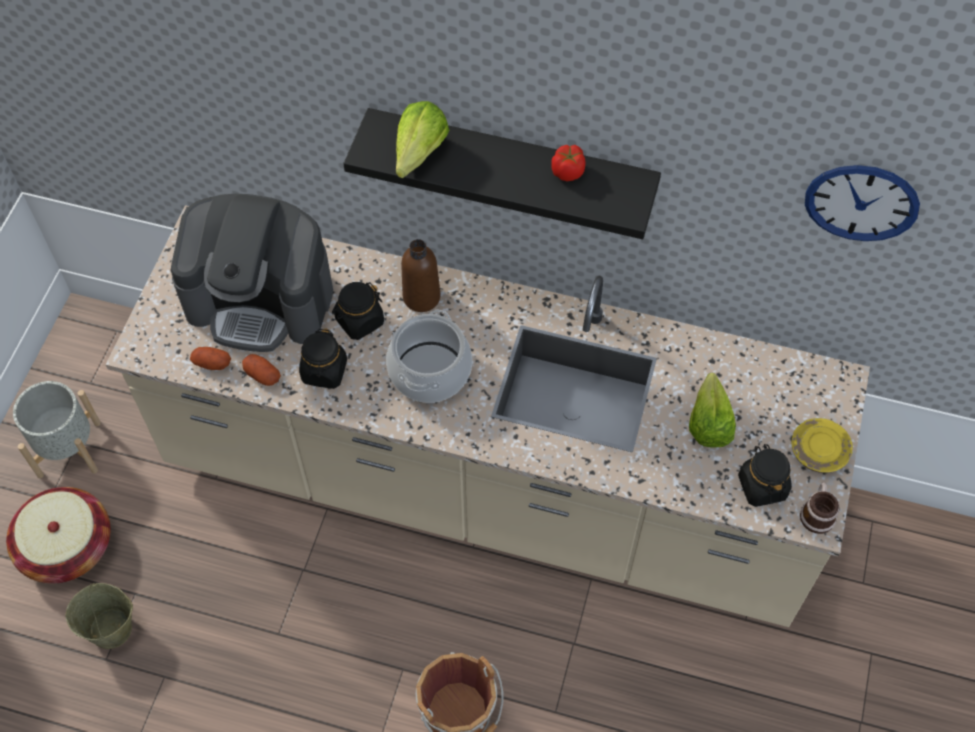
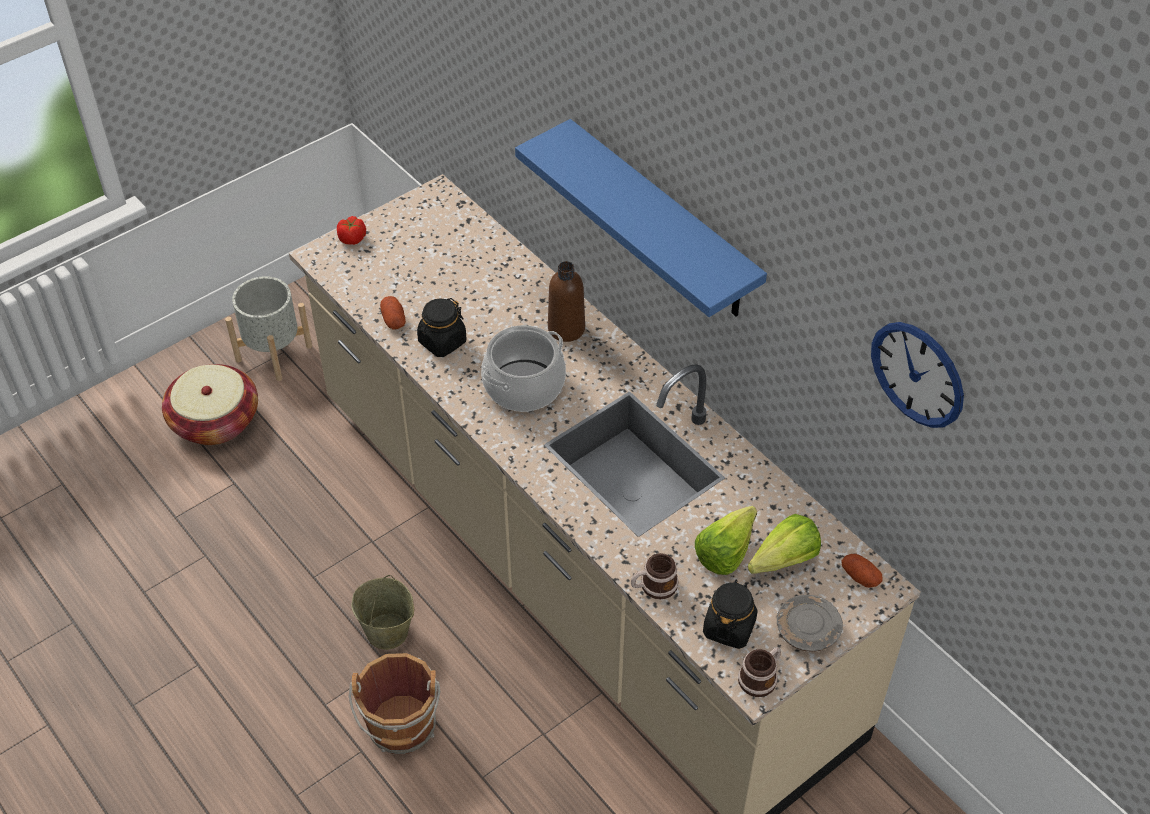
camera: 35 degrees right, 10 degrees down
(112, 629) = (197, 498): beige bucket -> beige bucket (388, 632)
(212, 363) = (364, 292): potato -> potato (860, 576)
(261, 299) = (440, 267): coffee machine -> none
(359, 321) = (501, 321): black jar -> none
(415, 159) = (572, 169): lettuce -> lettuce (777, 563)
(511, 166) = (662, 222): black shelf -> blue shelf
(568, 171) = (687, 235): tomato -> tomato (352, 239)
(679, 488) = (653, 586): none -> mug
(819, 451) = (807, 630): yellow plate -> grey plate

